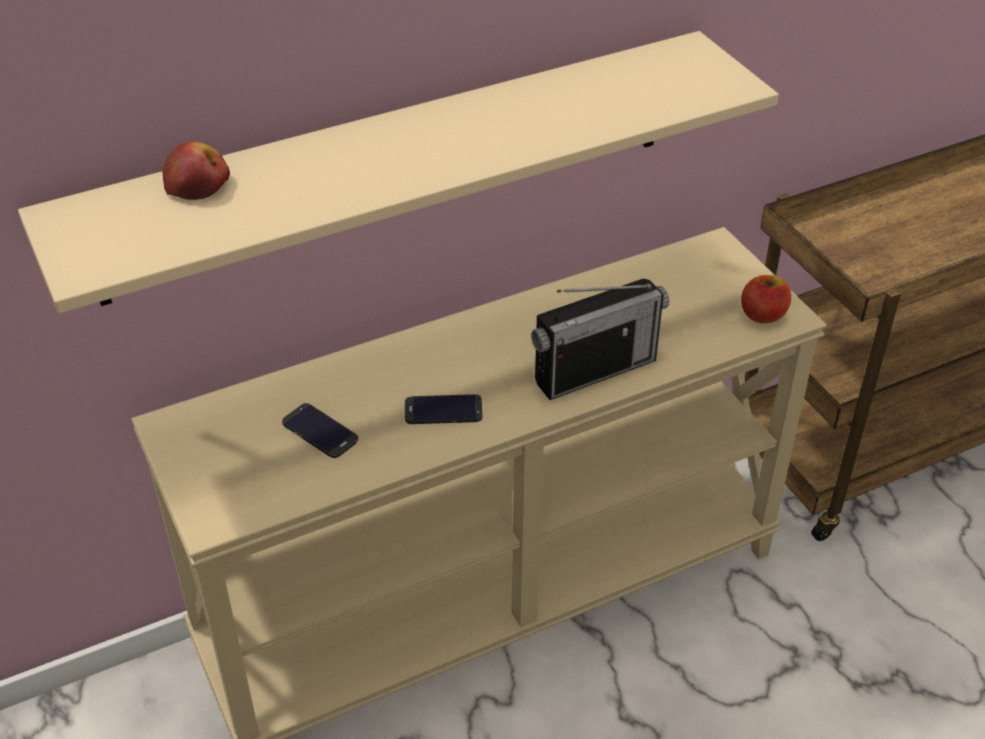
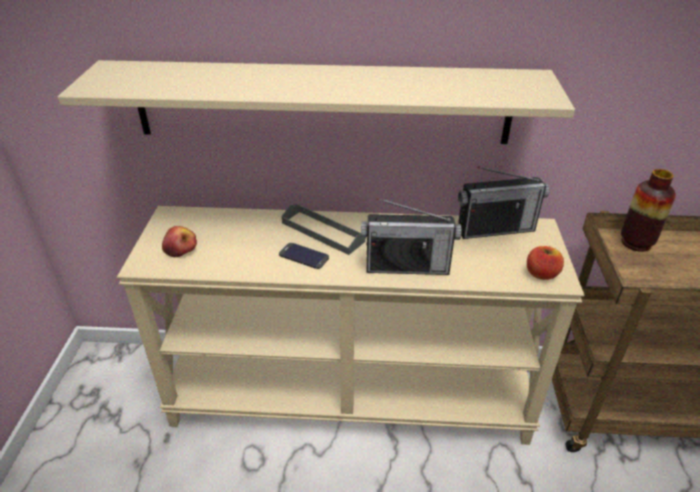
camera: 30 degrees right, 5 degrees down
(198, 184) = (185, 70): apple -> apple (180, 248)
(320, 431) = (232, 243): phone -> none
(437, 363) = (322, 232): none -> grey tray
(664, 271) = (495, 229): none -> radio
(836, 227) = (636, 243): none -> vase

